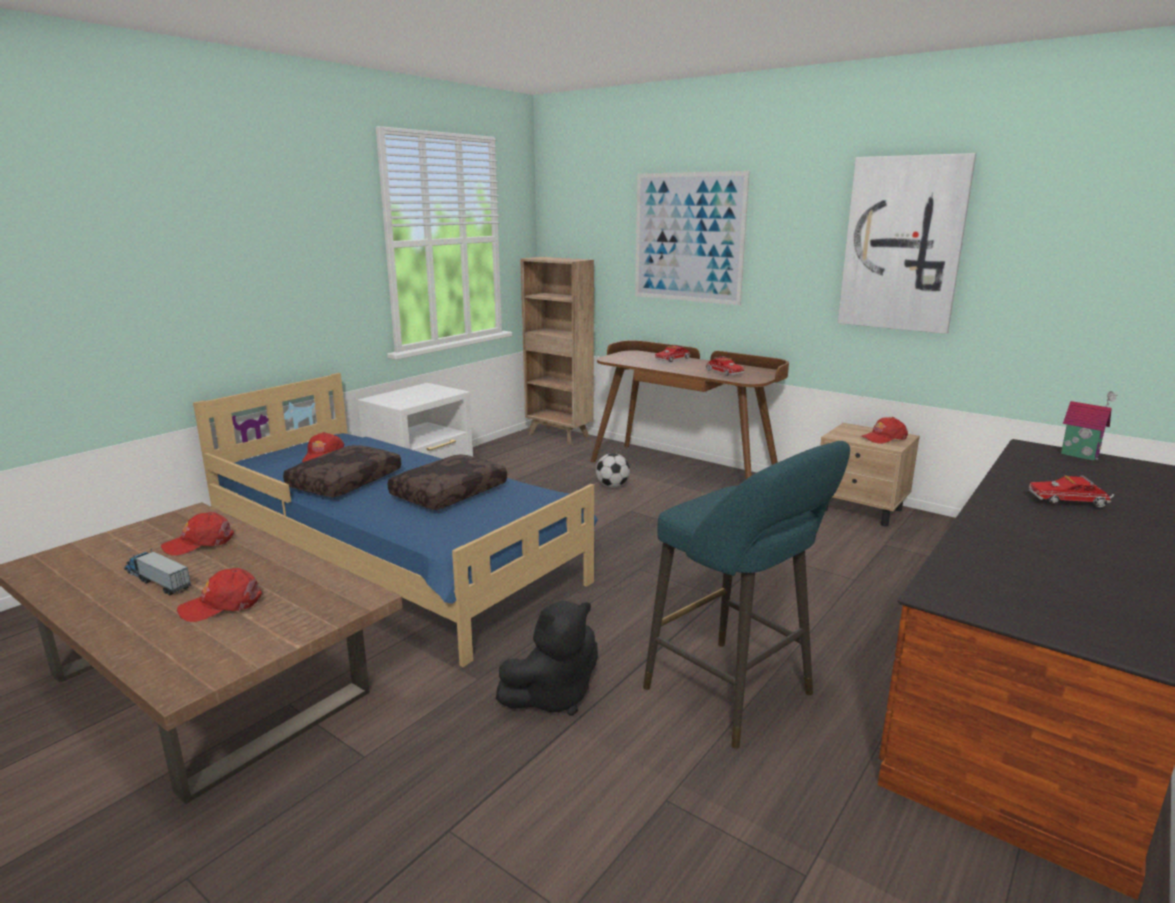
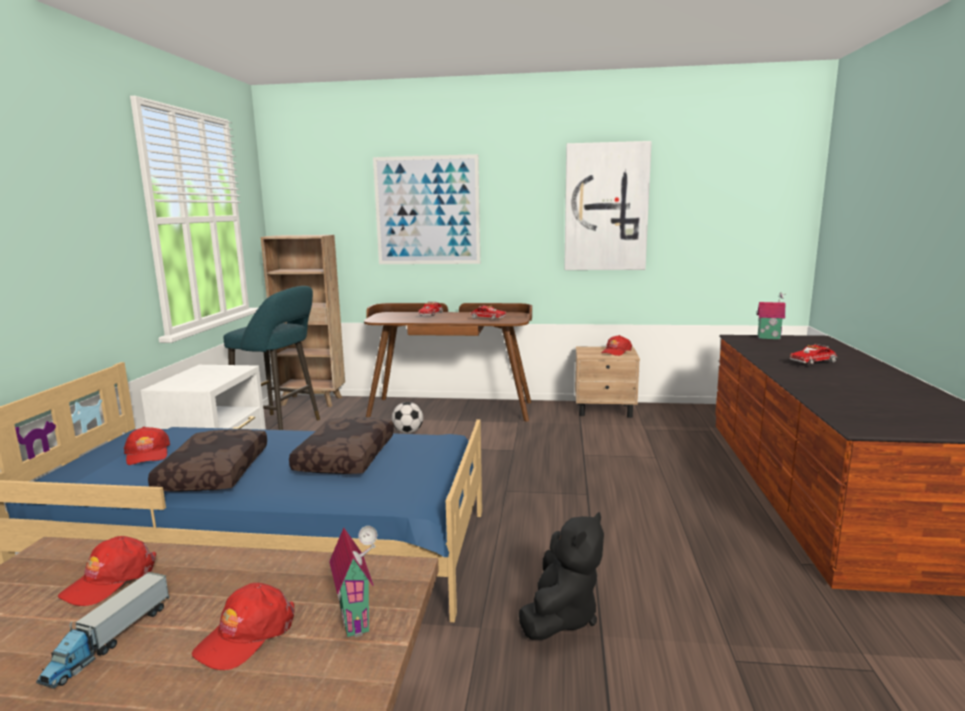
camera: 30 degrees left, 5 degrees down
(157, 581) = (109, 641): toy truck -> toy truck turned 75 degrees counterclockwise
(293, 619) = (358, 618): none -> toy house
(735, 695) = (683, 562): turquoise stool -> turquoise stool (280, 427)

